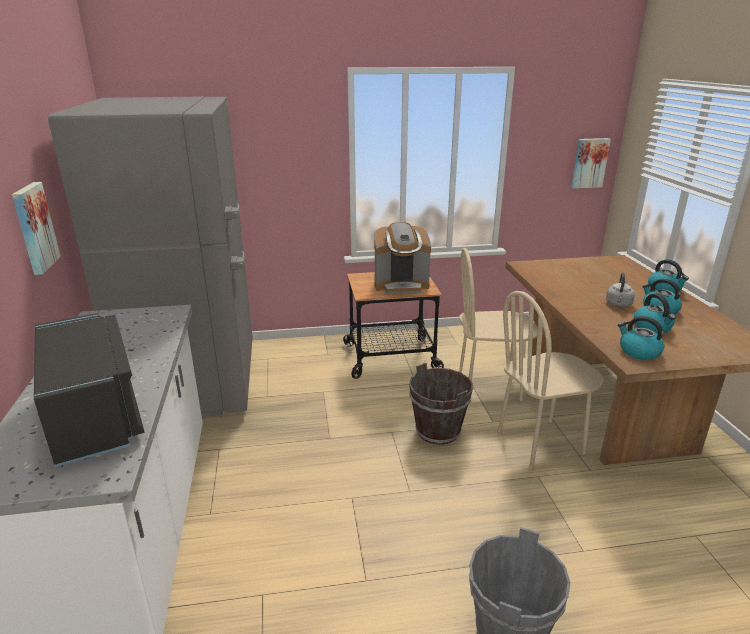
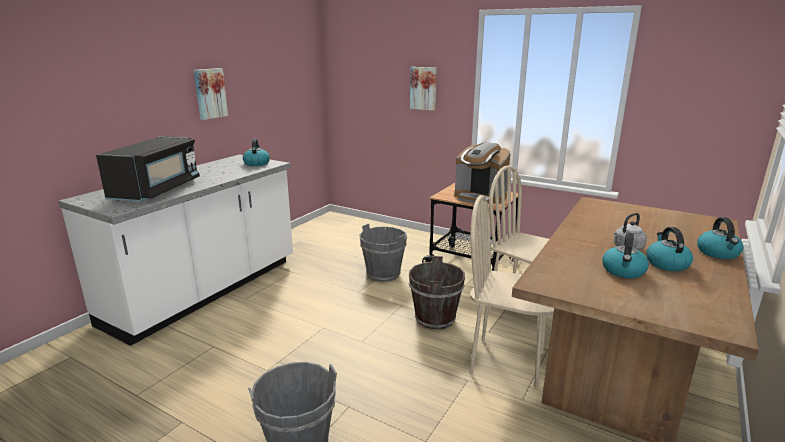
camera: 40 degrees right, 5 degrees down
(196, 380) = (330, 235): grey fridge -> none
(326, 405) = (383, 274): none -> grey bucket
(589, 163) = (735, 114): picture -> picture (423, 88)
(638, 351) = (563, 279): kettle -> kettle (256, 163)

